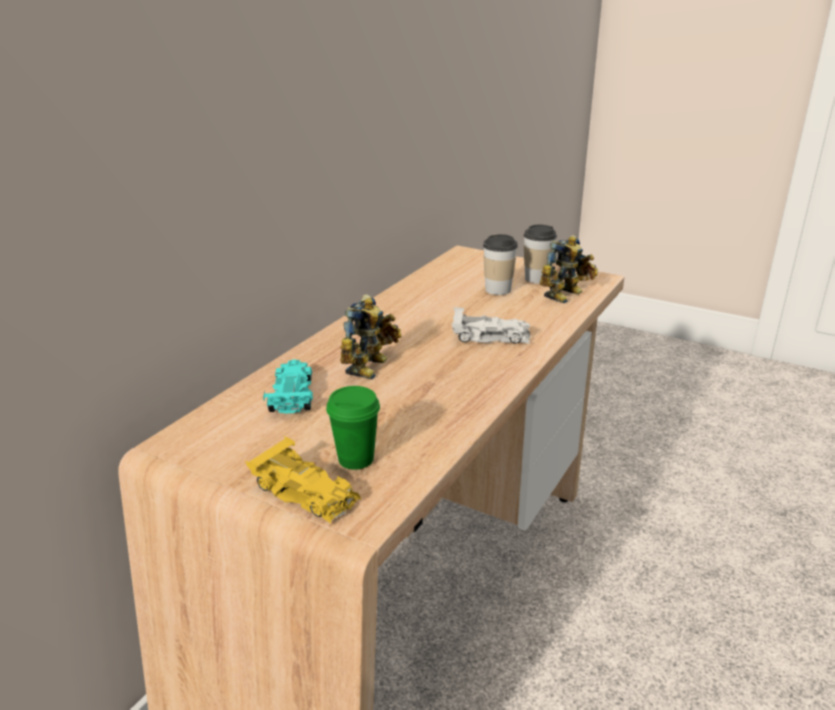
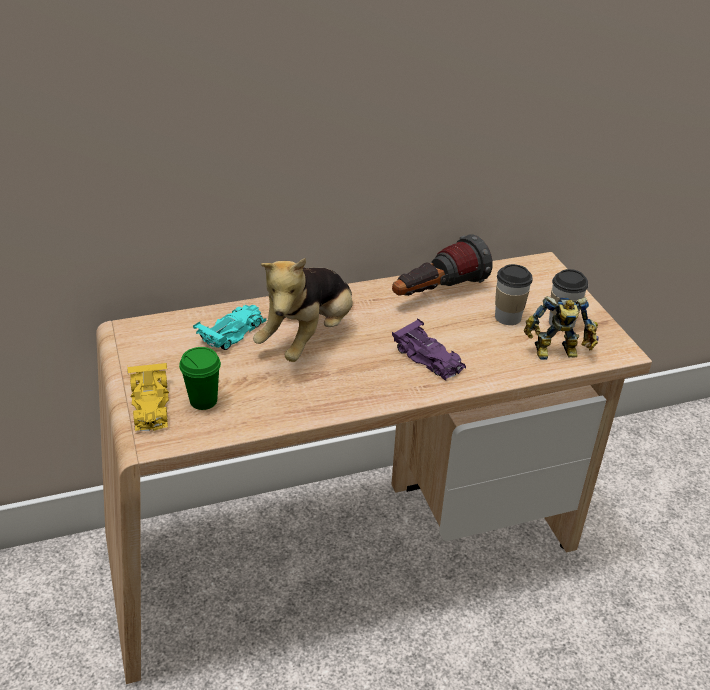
camera: 40 degrees right, 10 degrees up
(371, 367) = (308, 338): toy robot -> plush toy
(422, 296) = (436, 293): none -> flashlight
(491, 336) = (429, 358): white toy car -> purple toy car

